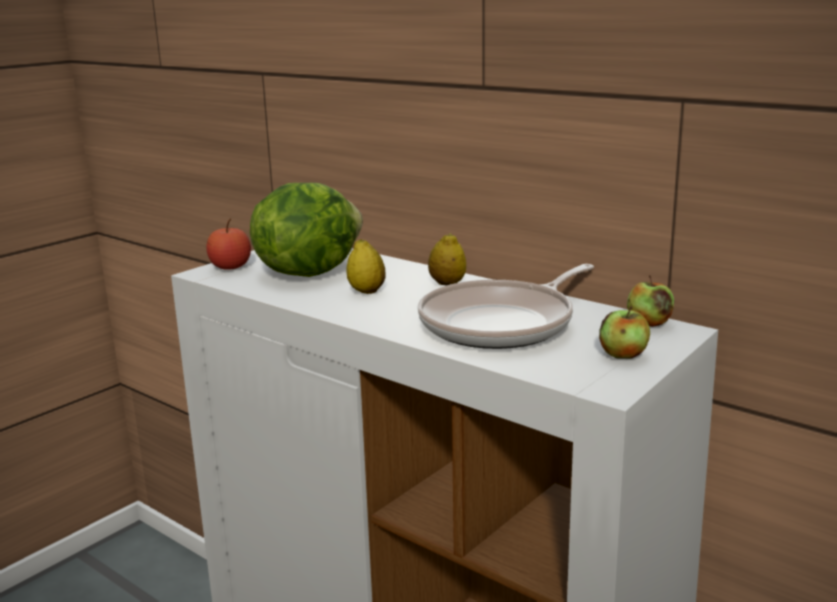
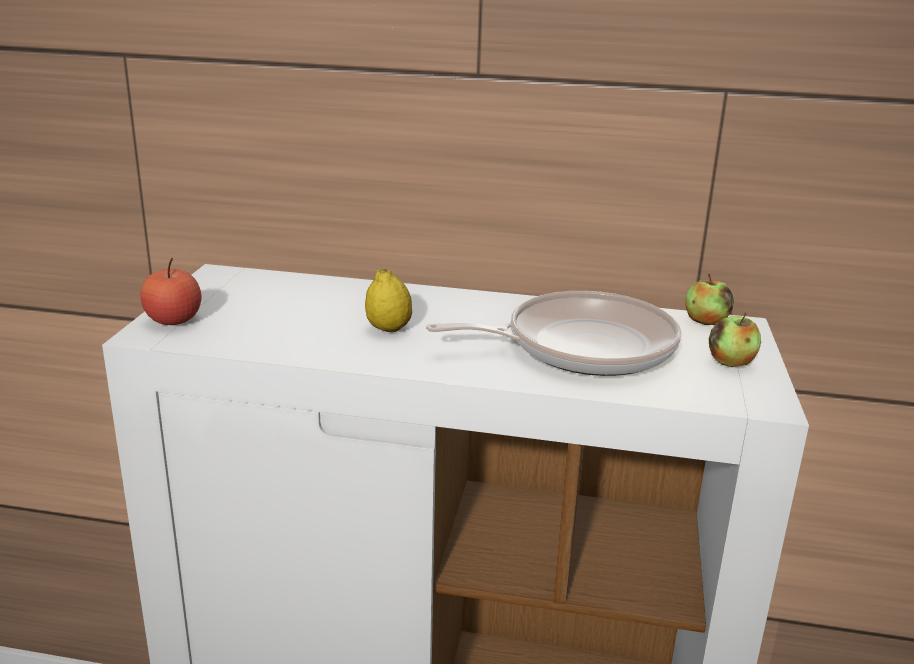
camera: 30 degrees left, 5 degrees up
(307, 271) = (283, 312): lettuce -> none
(447, 284) = (463, 305): lemon -> none
(502, 324) = (581, 346): frying pan -> frying pan turned 120 degrees counterclockwise

